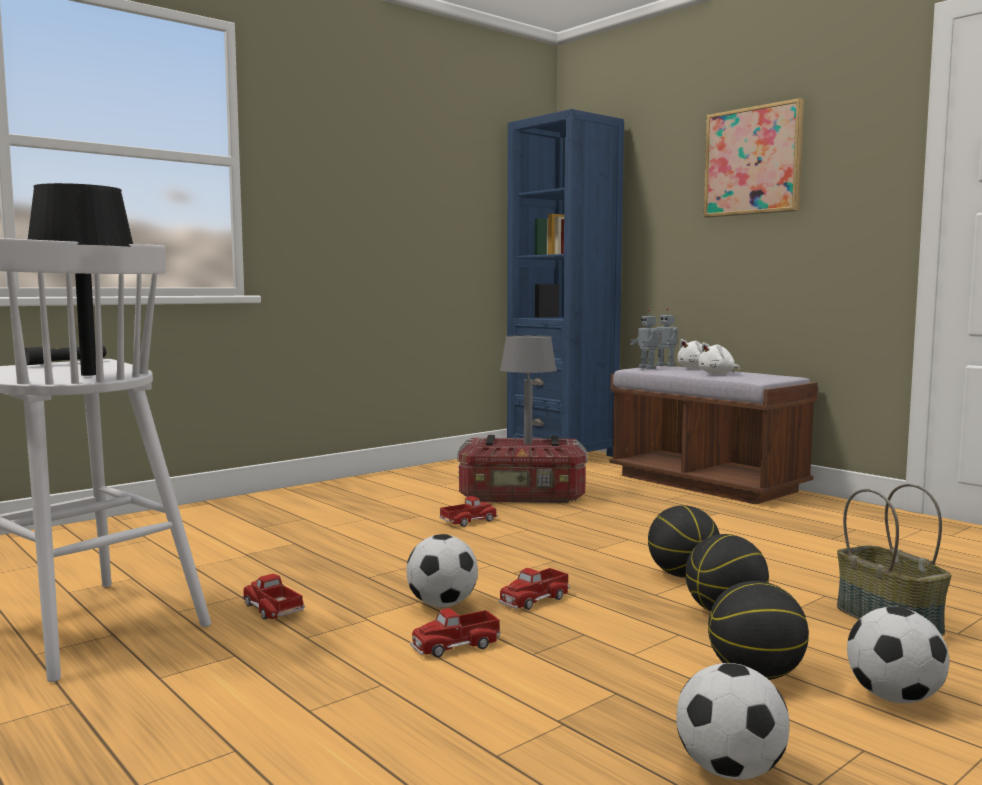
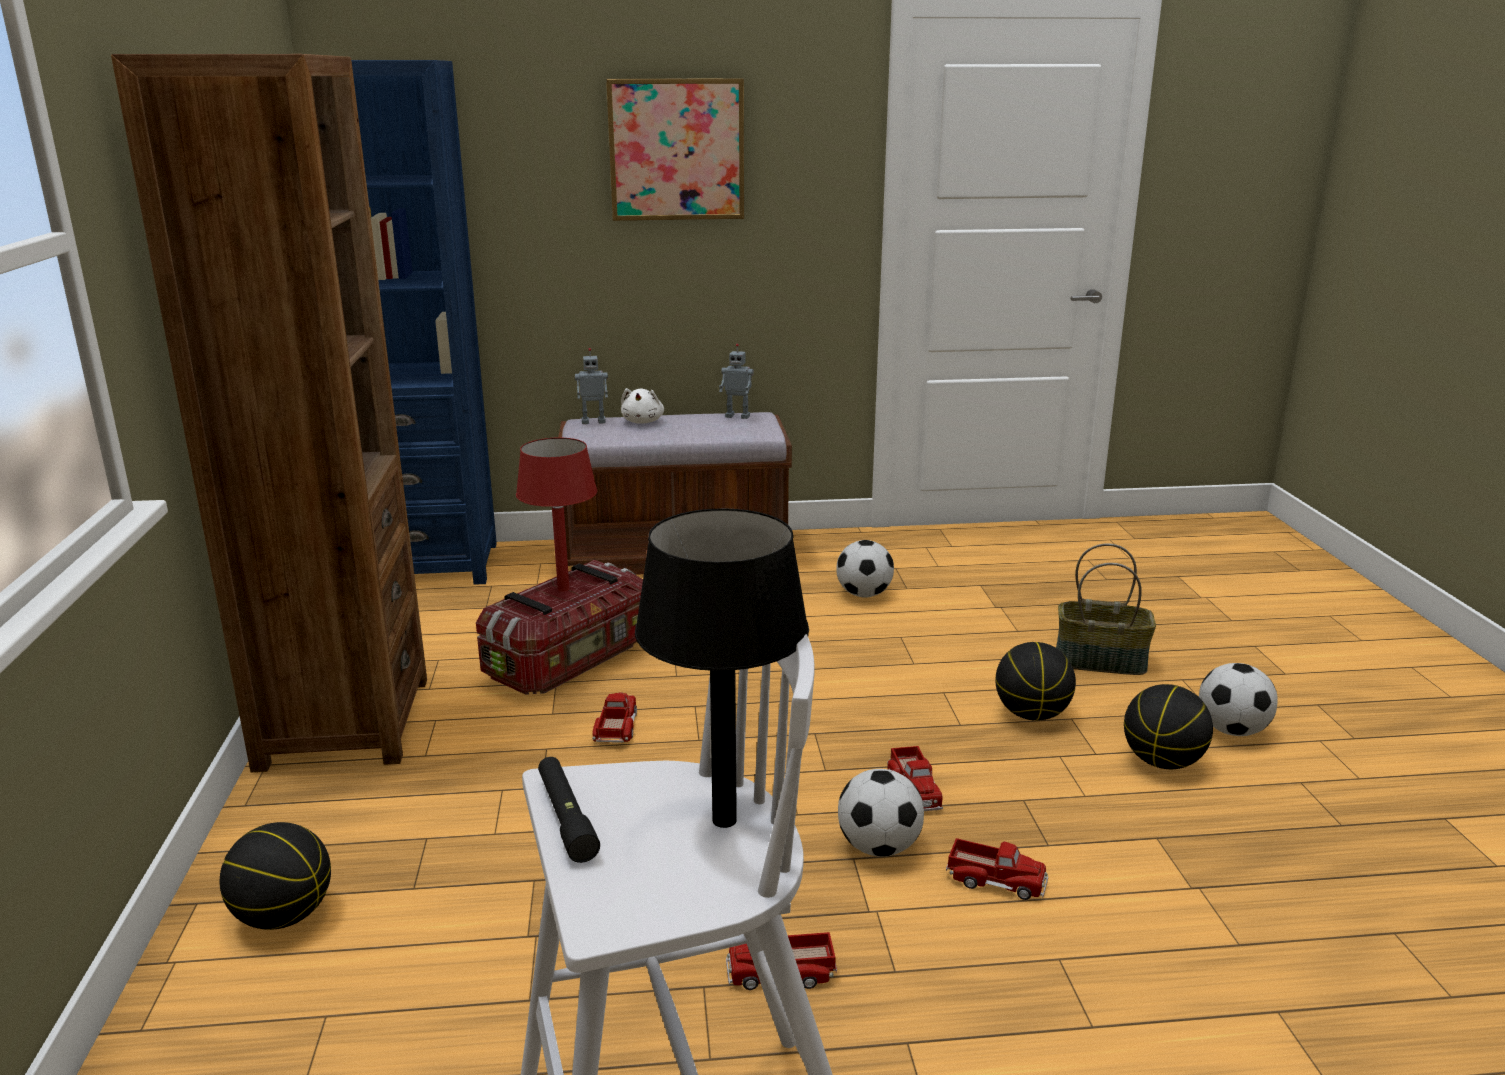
camera: 55 degrees left, 15 degrees up
(380, 483) = (344, 723): none -> brown bookcase
(455, 645) = (996, 880): toy truck -> toy truck turned 75 degrees counterclockwise
(527, 443) = (562, 589): grey table lamp -> red table lamp
(648, 368) = (603, 436): toy robot -> toy robot (738, 416)
(682, 575) = (926, 690): basketball -> basketball (284, 916)
(718, 374) = (704, 431): white plush toy -> none
(730, 771) = (1310, 848): football -> football (864, 595)

